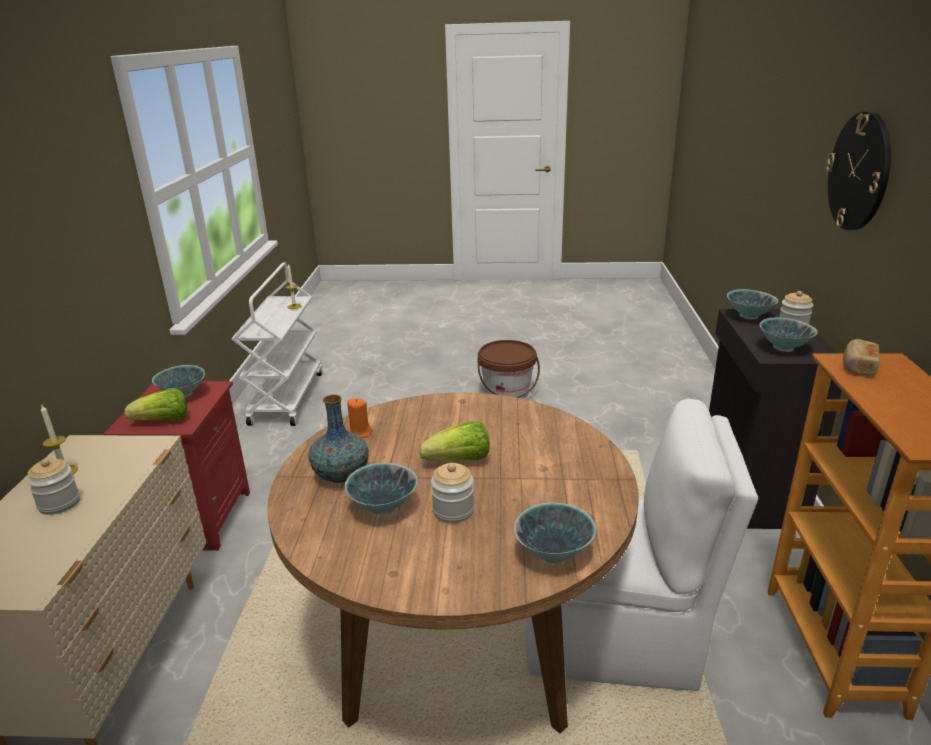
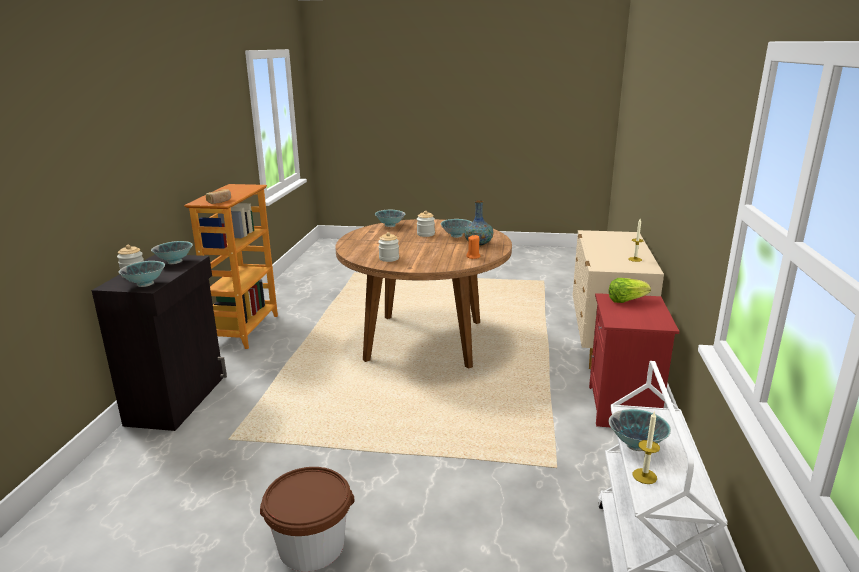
camera: 175 degrees left, 5 degrees down
(59, 503) = (617, 250): jar -> jar (389, 258)
(182, 394) = (635, 317): bowl -> bowl (637, 445)
(459, 461) = (419, 246): lettuce -> none
(615, 635) = (344, 339): white chair -> none
(859, 172) = (99, 145): wall clock -> none

